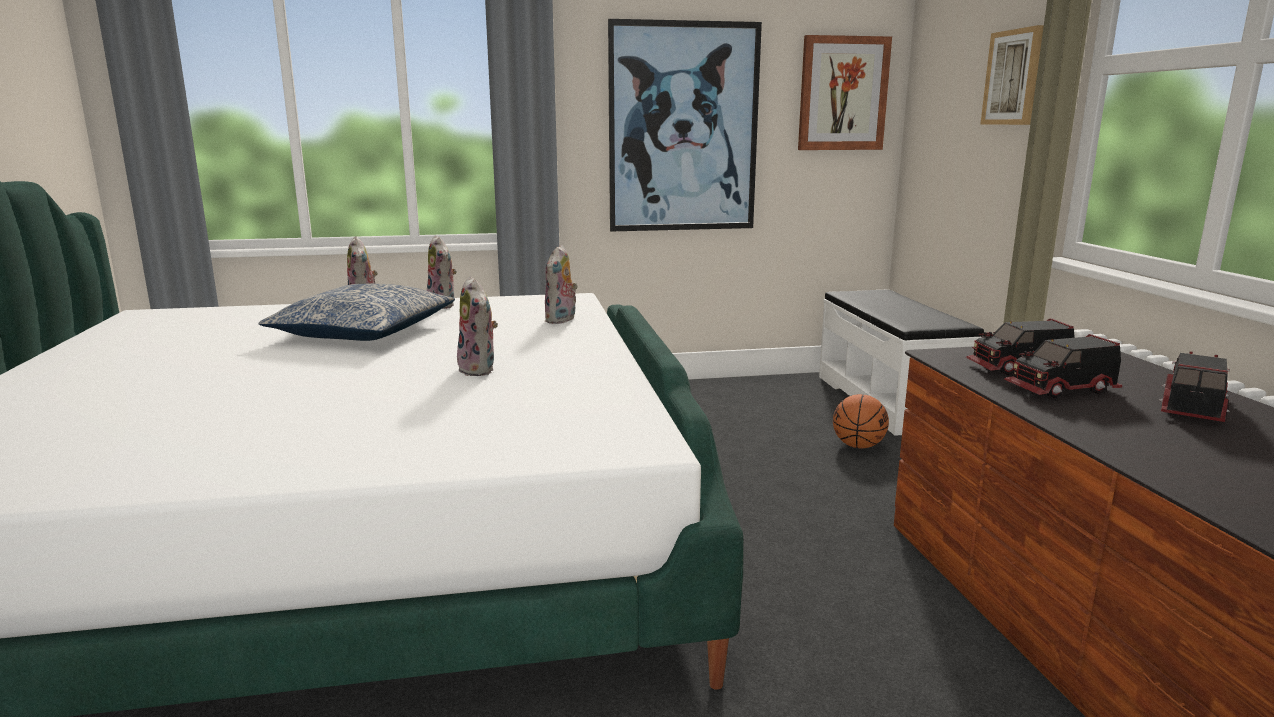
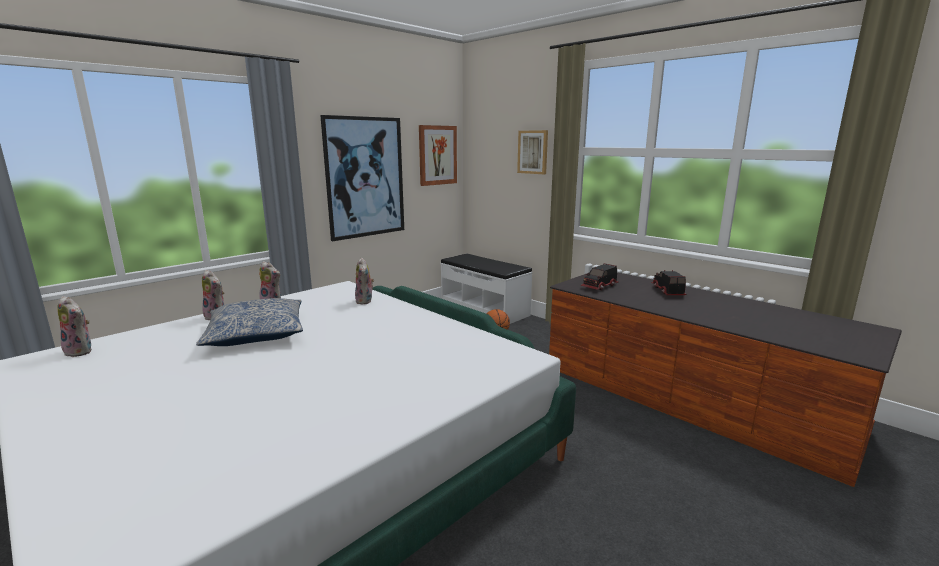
camera: 35 degrees left, 0 degrees up
(480, 370) = (379, 340): plush toy -> plush toy (81, 351)
(1062, 390) = (626, 293): toy truck -> none

